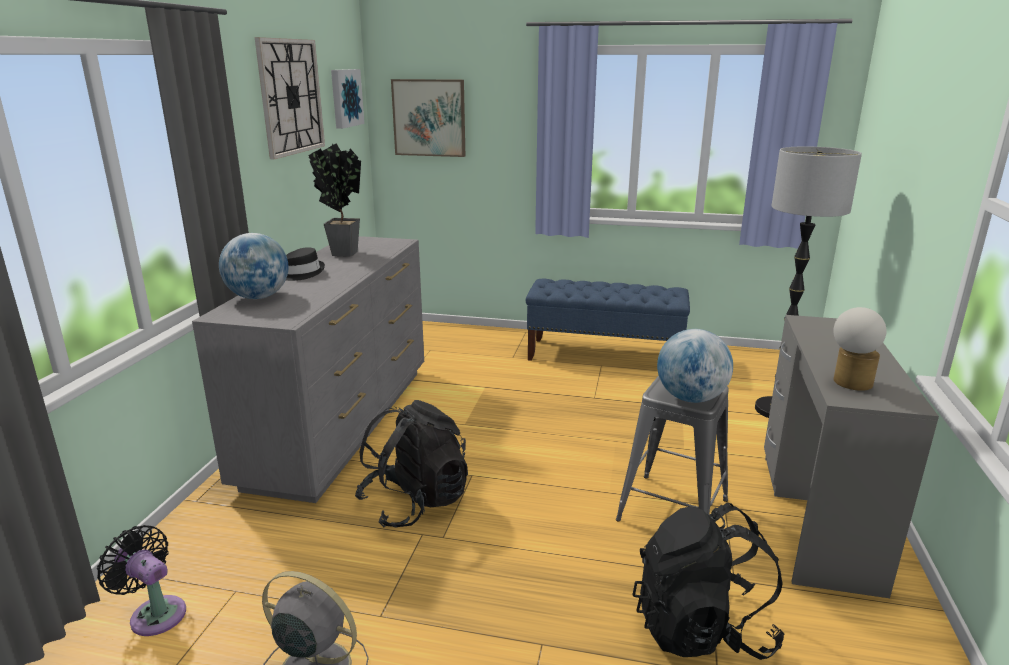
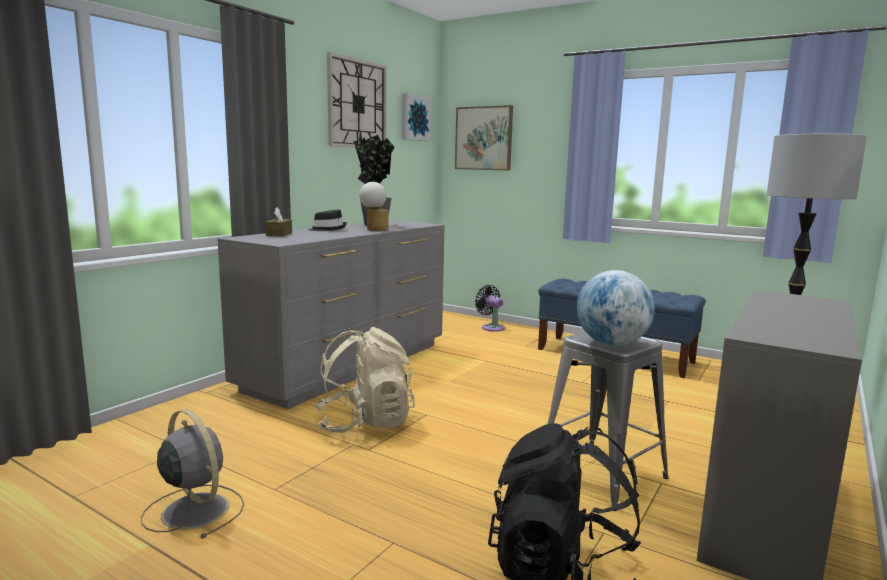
camera: 20 degrees right, 10 degrees down
(155, 613) = (120, 449): black fan -> black fan (491, 327)
(258, 297) = (279, 234): globe -> brown tissue box
(415, 502) = (364, 423): black backpack -> beige backpack
(849, 383) = (770, 329): table lamp -> table lamp (374, 229)

